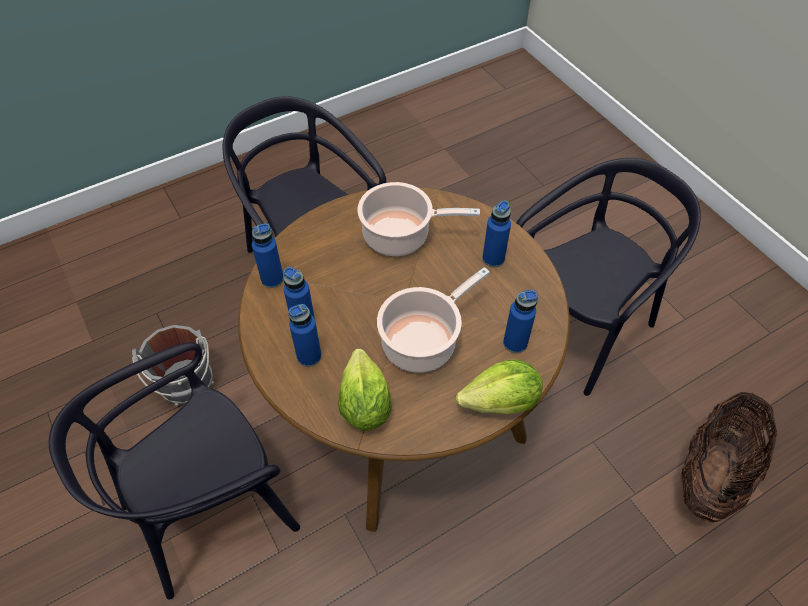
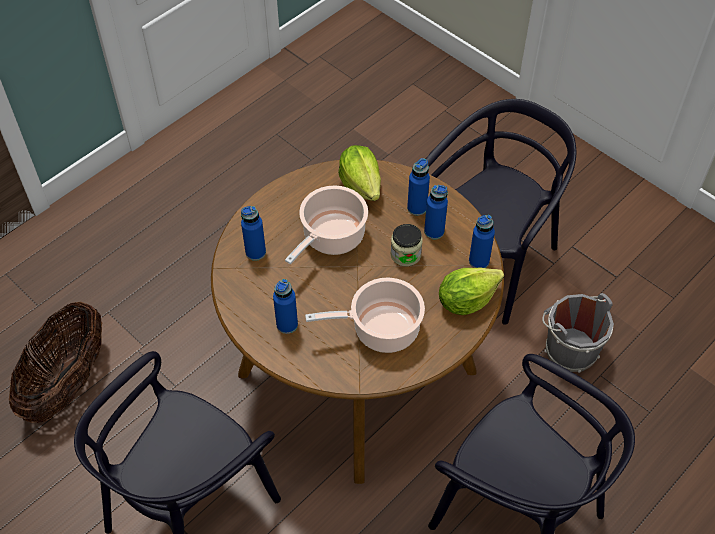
camera: 165 degrees right, 0 degrees up
(346, 303) = (405, 254): none -> jar
(501, 402) = (260, 207): lettuce -> lettuce (466, 300)

